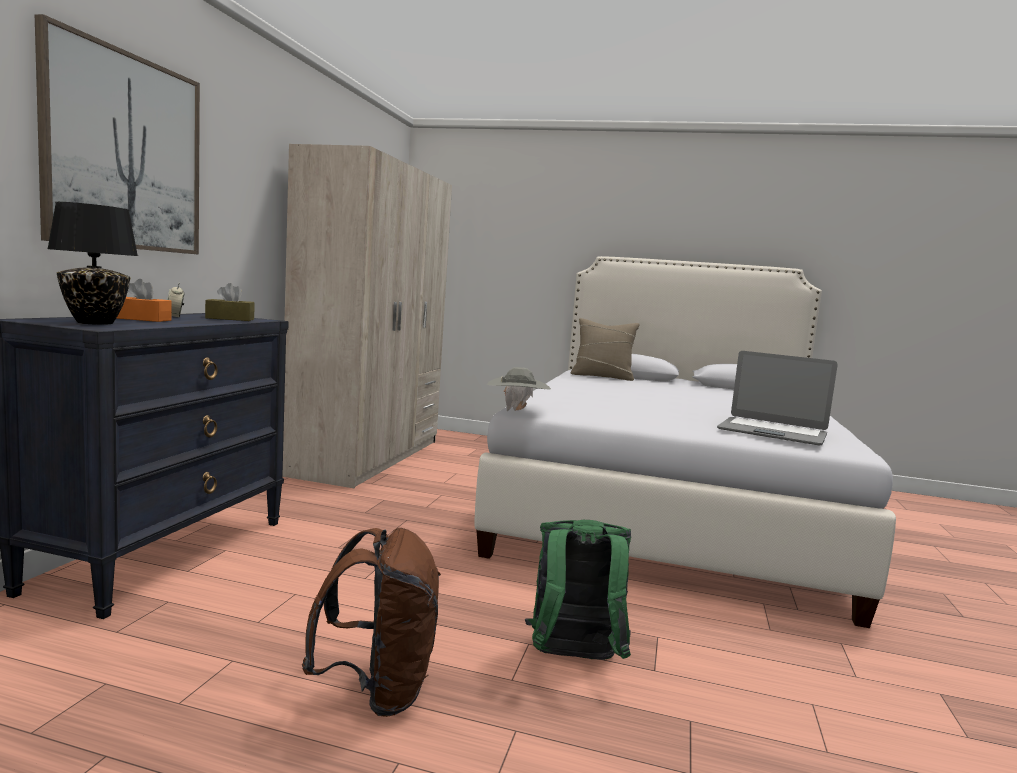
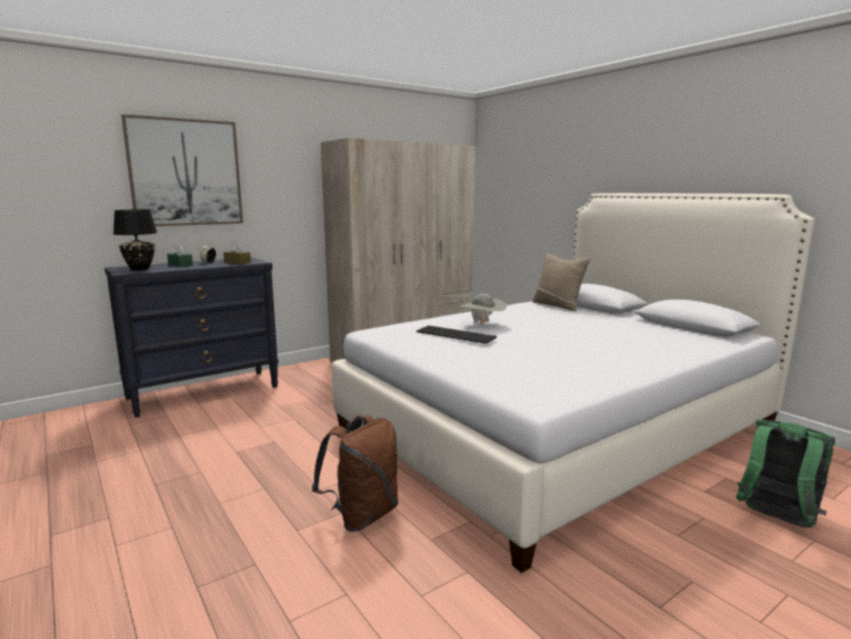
camera: 40 degrees right, 5 degrees up
(142, 319) = (180, 265): orange tissue box -> green tissue box
(377, 690) = (160, 484): brown backpack -> brown backpack (362, 515)
(517, 411) = (361, 331): grey hat -> grey hat (482, 325)
(573, 660) = (267, 506): green backpack -> green backpack (776, 520)
(625, 405) = (457, 334): none -> keyboard
(772, 433) = (514, 373): laptop -> none

